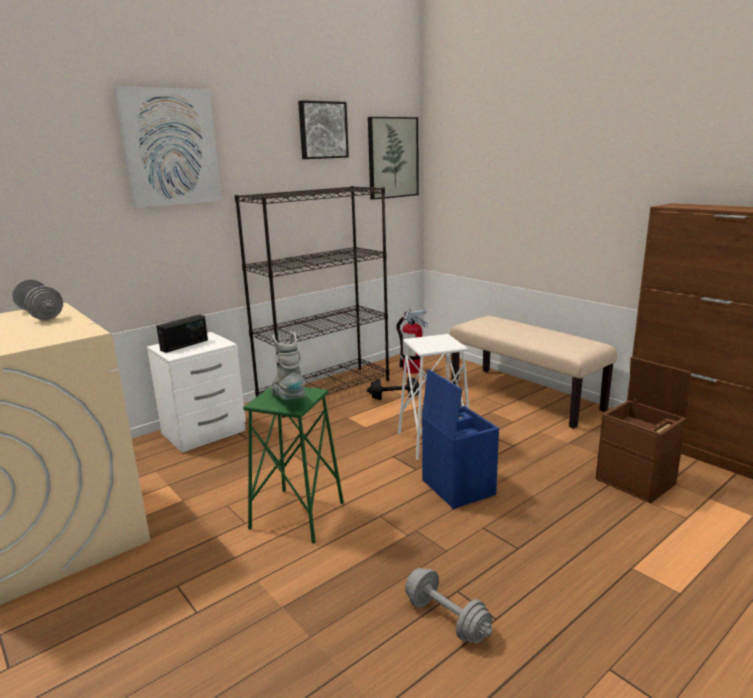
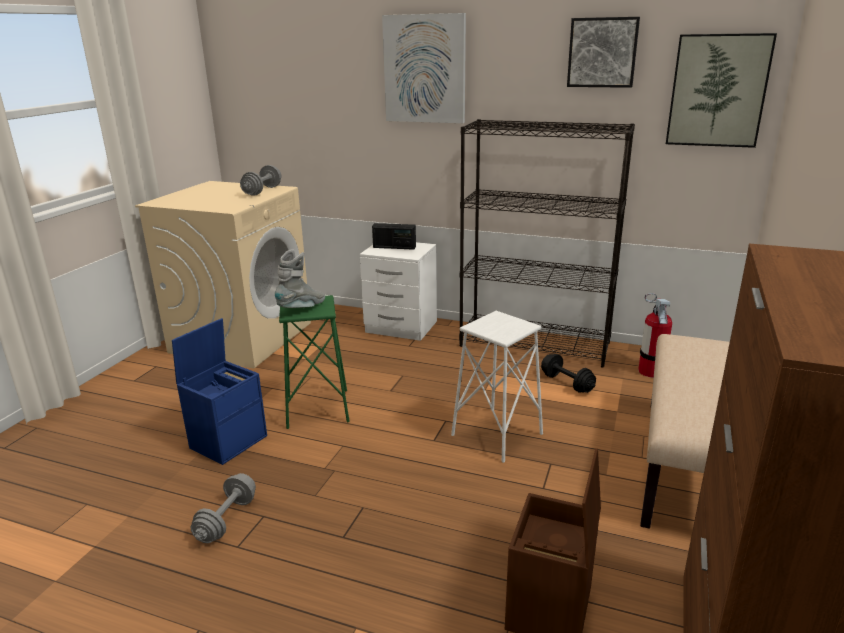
camera: 60 degrees right, 5 degrees up
(456, 487) = (421, 472): blue storage box -> blue storage box (229, 441)

